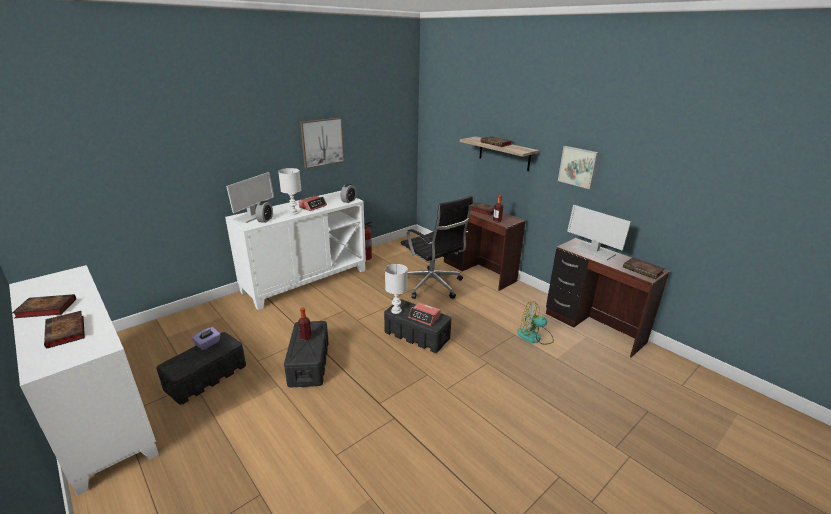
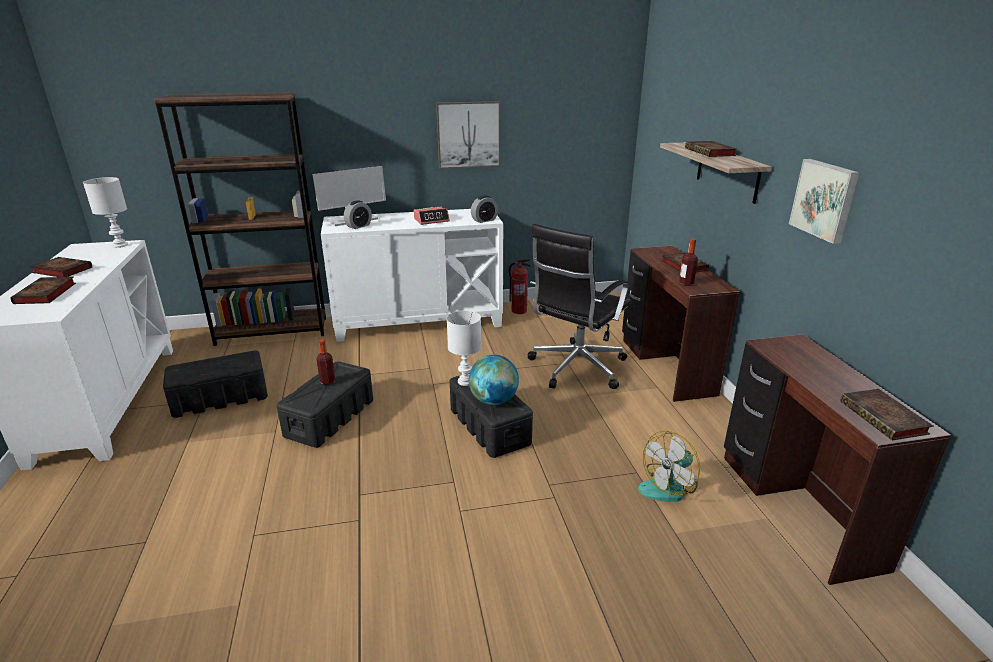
camera: 30 degrees right, 0 degrees up
(195, 316) = (272, 331): none -> brown bookcase
(208, 344) = (229, 358): purple tissue box -> none
(293, 213) = (399, 224): white table lamp -> white table lamp (119, 245)
(424, 317) = (493, 400): alarm clock -> globe
(433, 286) = (575, 368): black office chair -> black office chair turned 45 degrees clockwise
(534, 337) = (669, 487): fan -> fan turned 75 degrees counterclockwise
(593, 251) = (811, 362): monitor -> none

